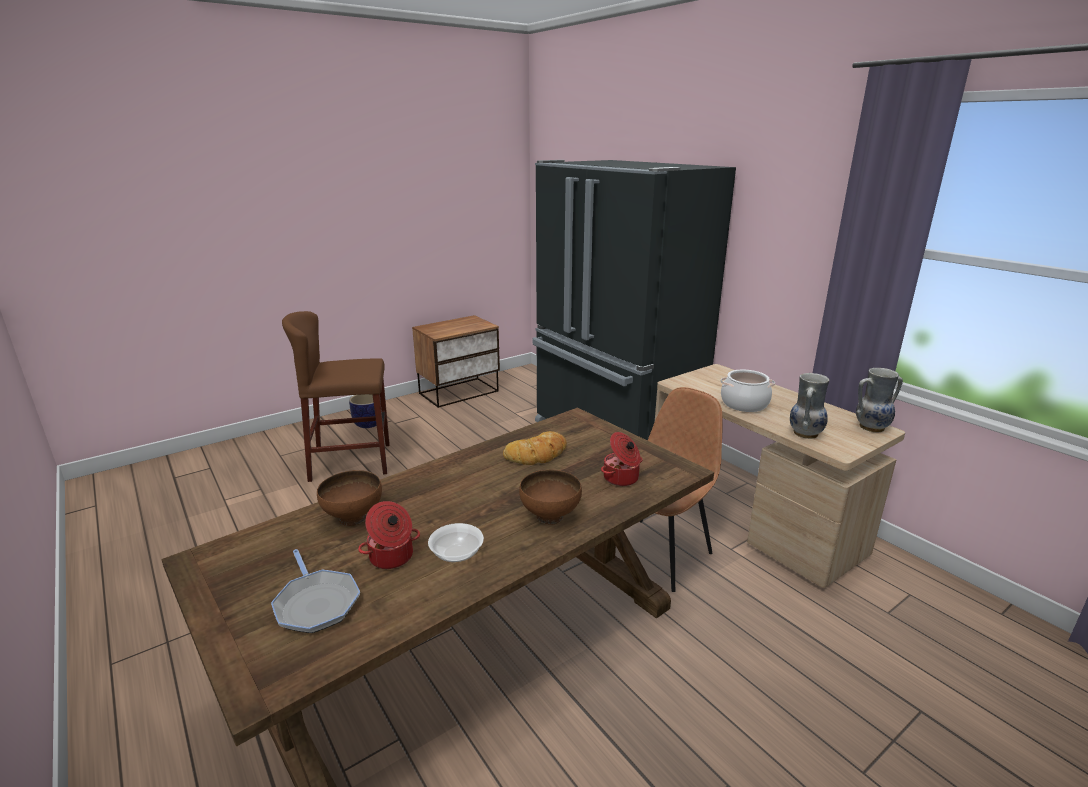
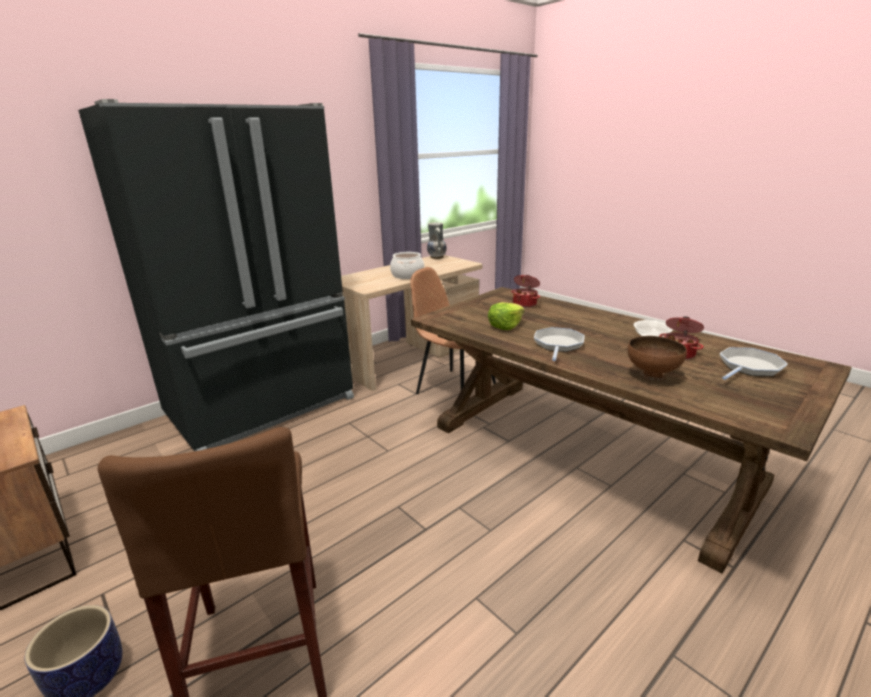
camera: 95 degrees left, 0 degrees up
(465, 477) = (558, 345): none -> frying pan
(537, 454) = (505, 326): bread -> lettuce
(550, 517) = (587, 318): brown bowl -> none
(804, 433) = (449, 267): vase -> none

